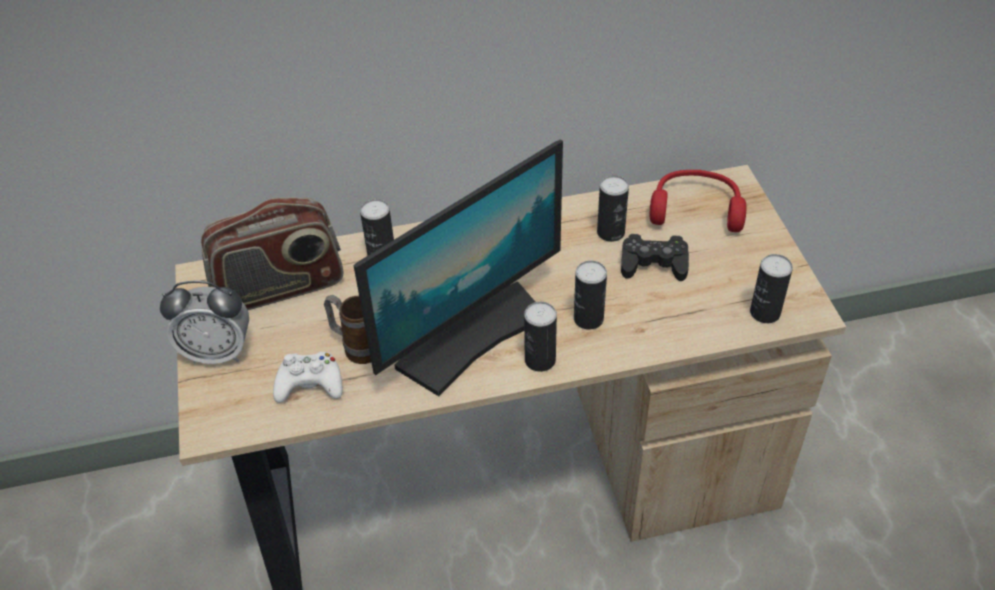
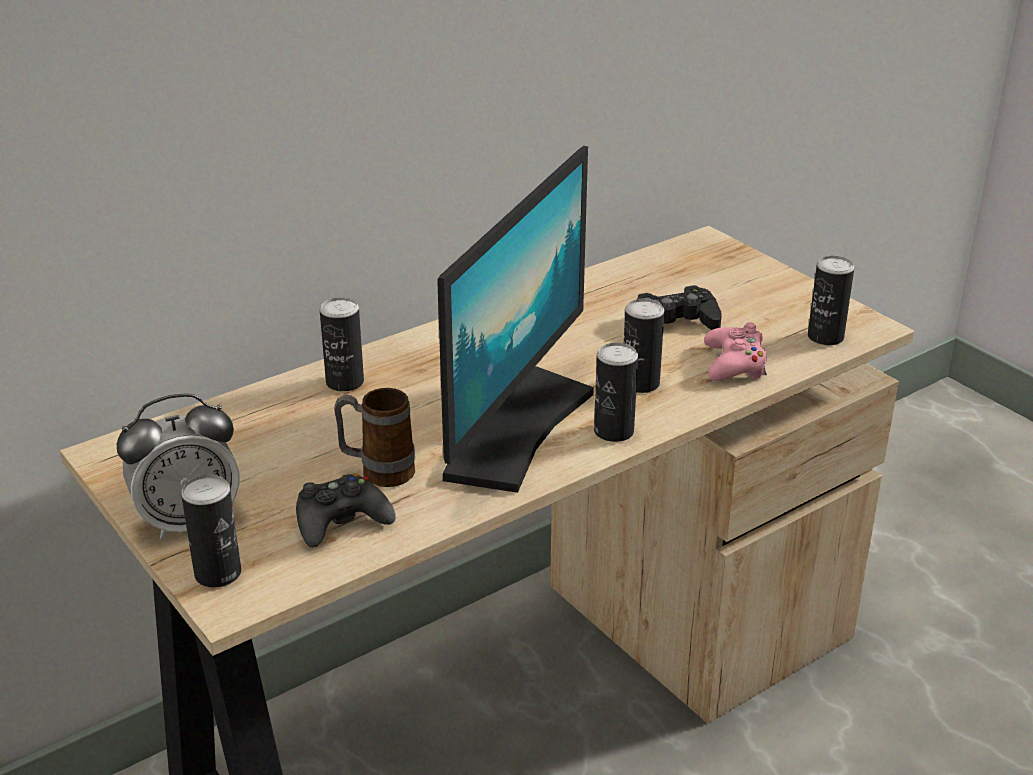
camera: 25 degrees left, 15 degrees down
(280, 287) = (230, 439): radio -> none
(310, 384) = (341, 521): white game controller -> black game controller
(610, 232) = (606, 307): can -> can (218, 573)
(673, 320) = (734, 364): none -> pink game controller
(696, 209) = (684, 270): red headphones -> none

